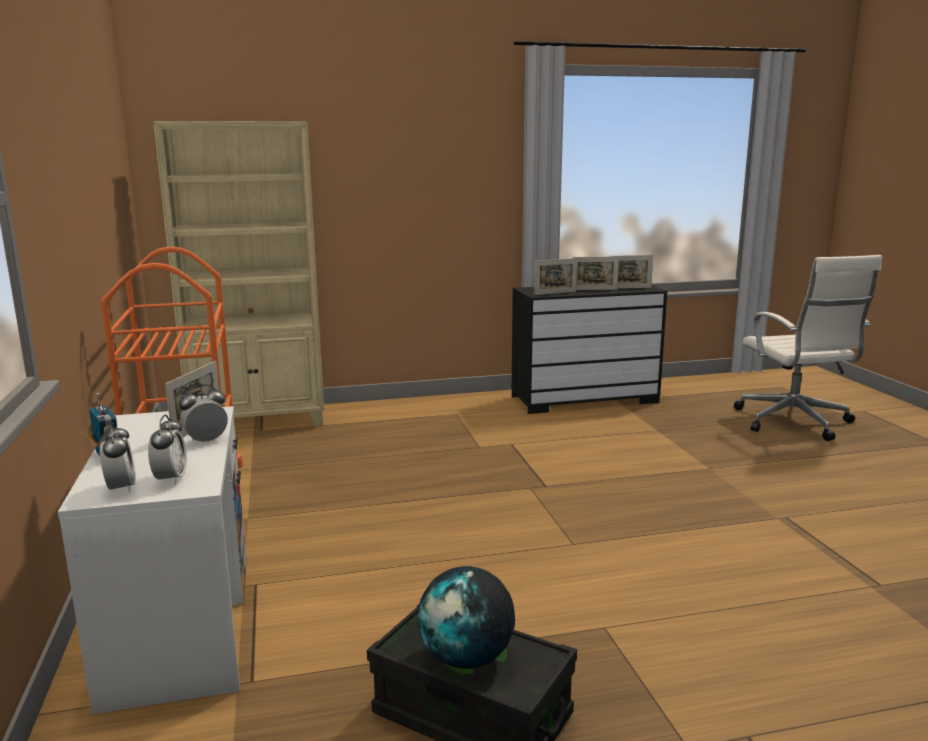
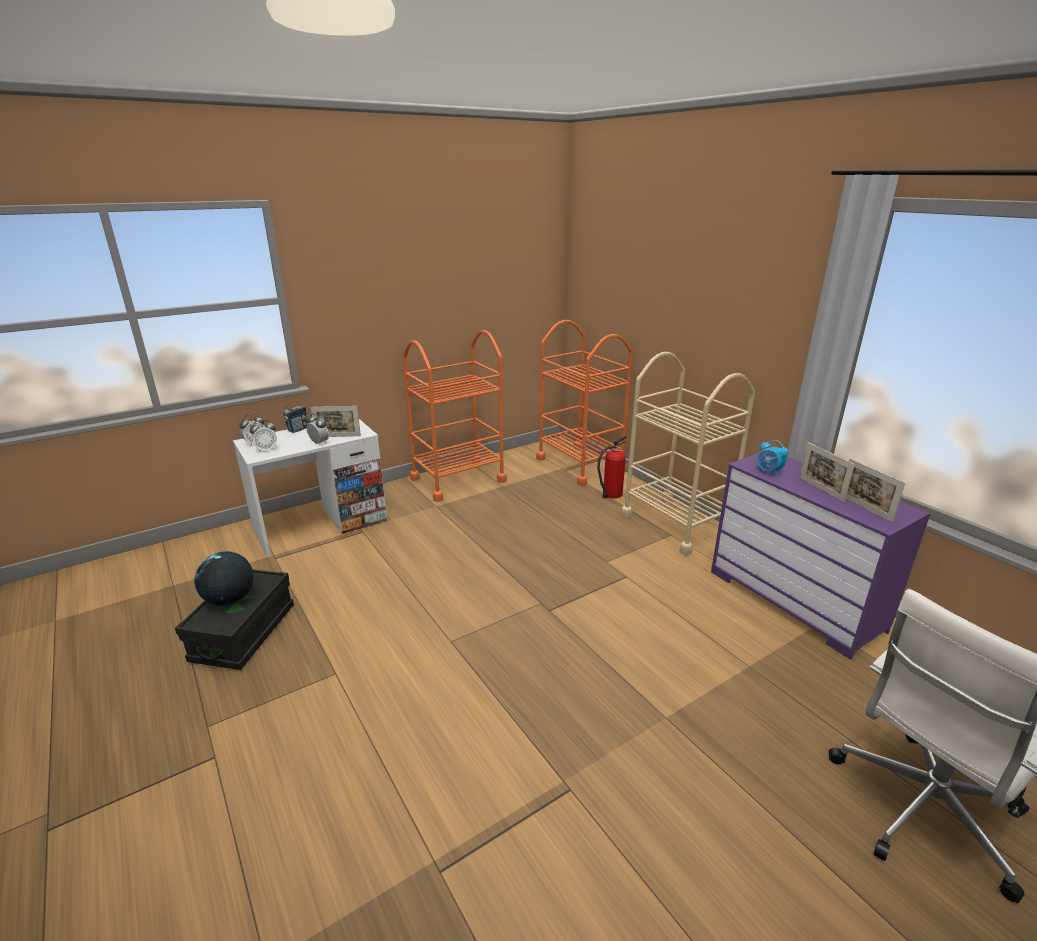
camera: 70 degrees right, 10 degrees up
(259, 421) = (580, 465): beige bookcase -> orange cart
(350, 420) = (611, 494): none -> fire extinguisher
(439, 408) = (675, 524): none -> beige cart
(555, 293) = (768, 472): picture frame -> alarm clock
(584, 399) = (794, 600): black dresser -> purple dresser

